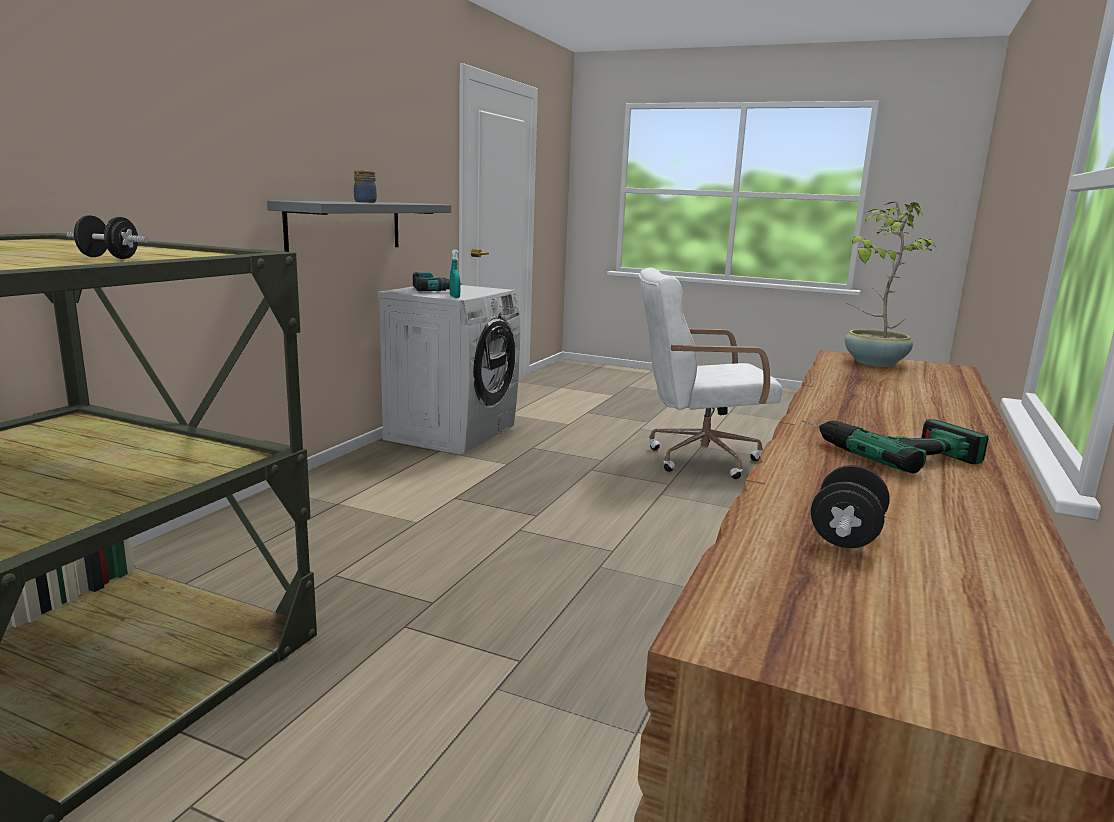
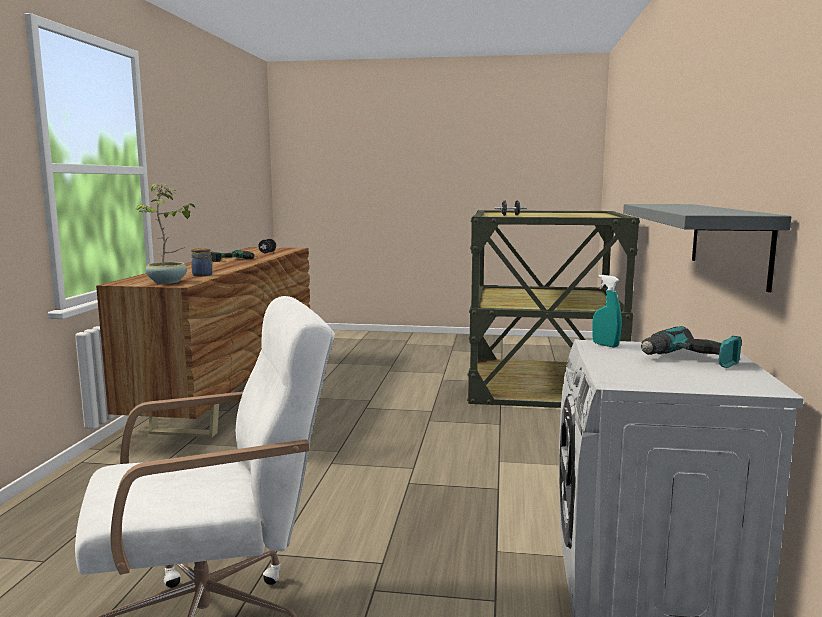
camera: 165 degrees right, 5 degrees down
(364, 202) = (699, 208): jar -> jar (203, 275)

